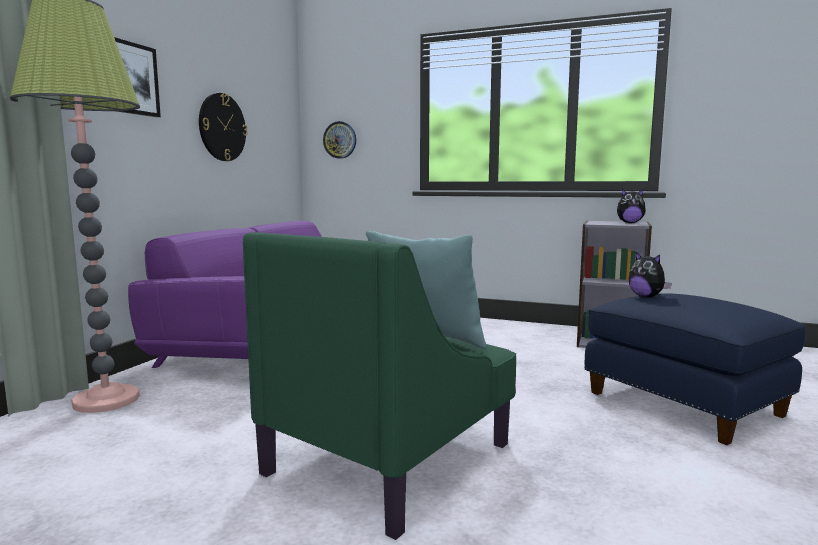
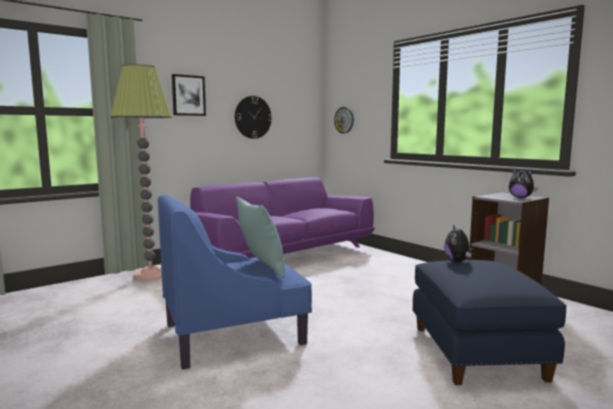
camera: 30 degrees right, 0 degrees up
(392, 457) = (235, 333): green armchair -> blue armchair

